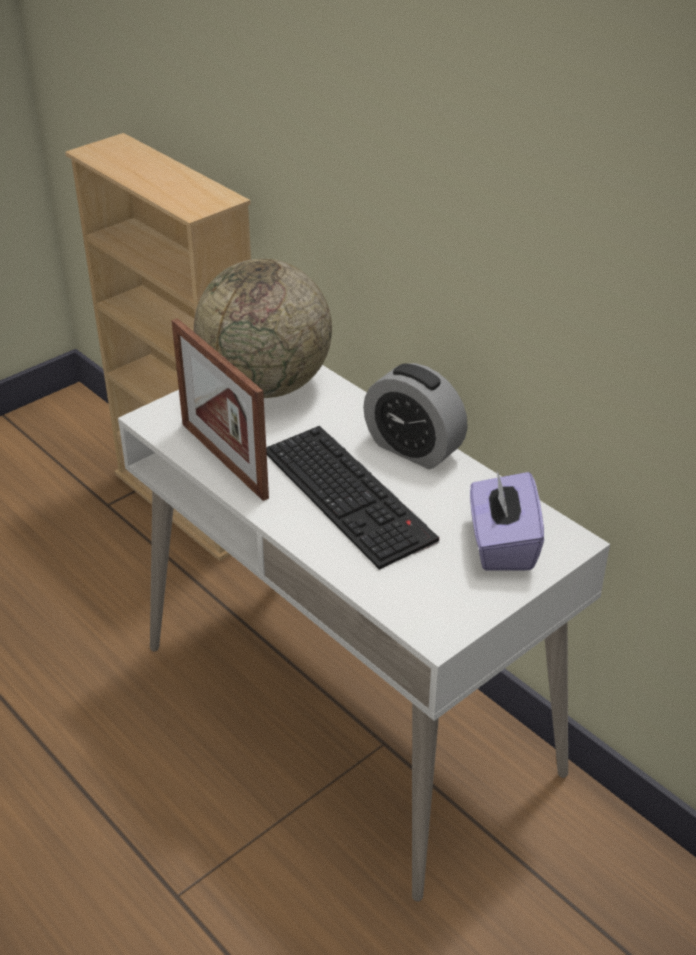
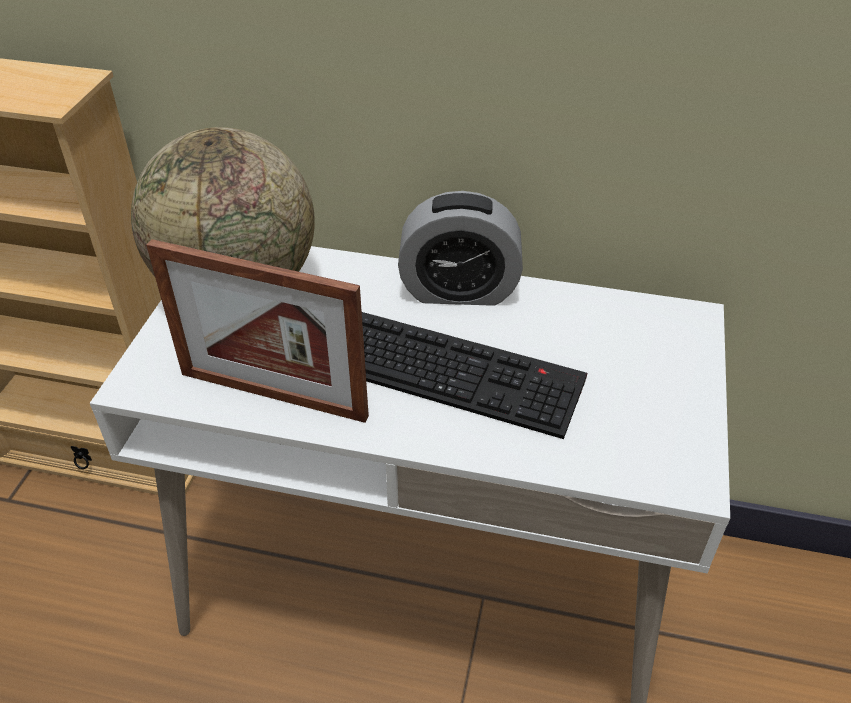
camera: 35 degrees left, 5 degrees up
(501, 544) = (642, 351): purple tissue box -> none

